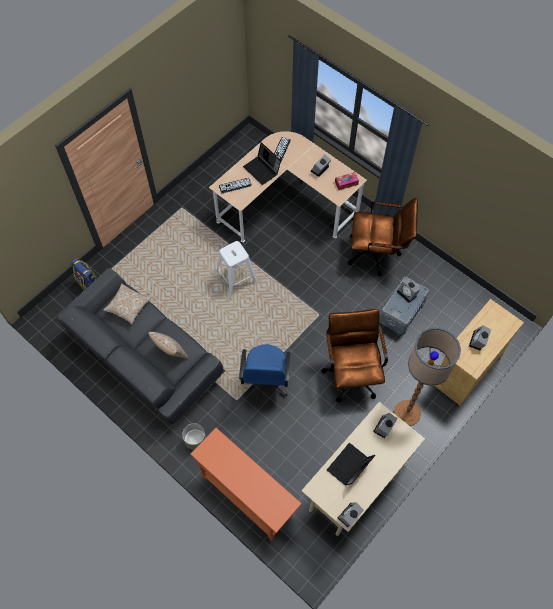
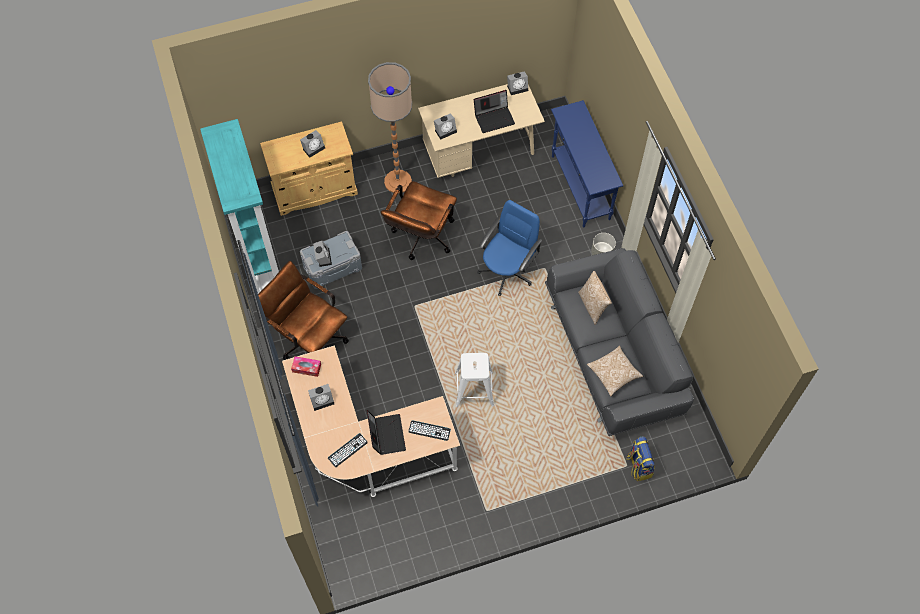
camera: 150 degrees left, 0 degrees up
(247, 497) = (580, 187): orange console table -> blue console table
(459, 288) = (258, 259): none -> turquoise bookcase

